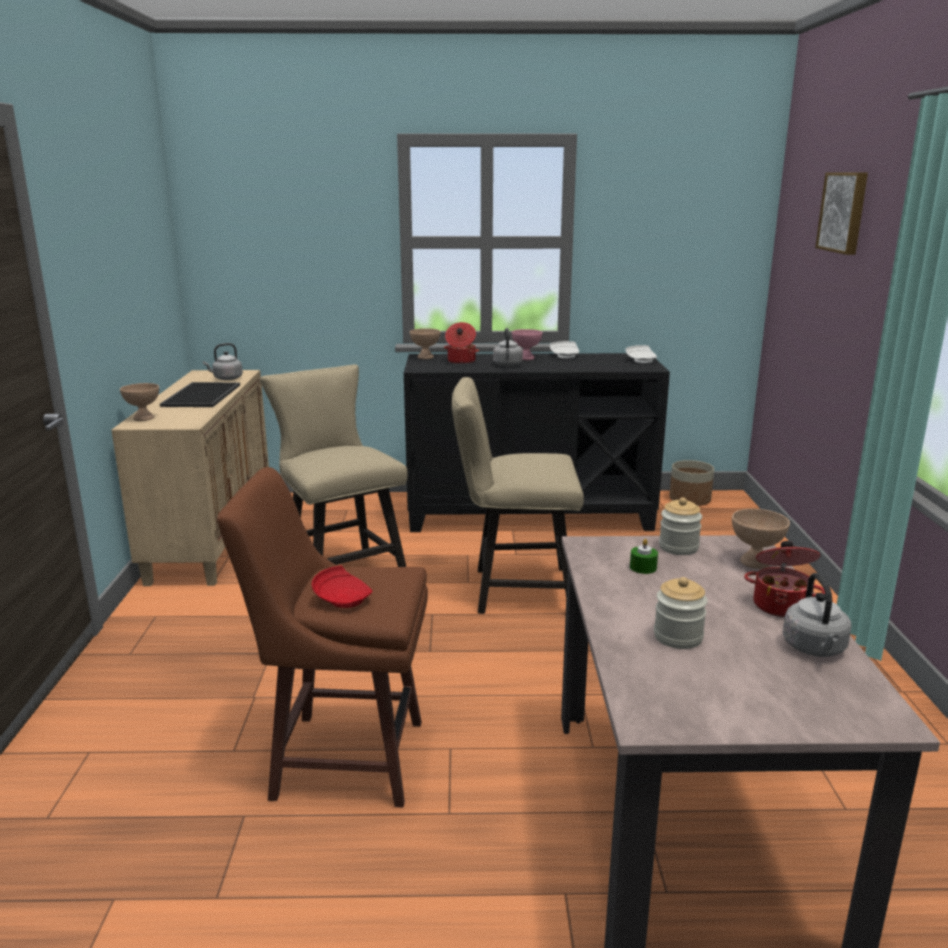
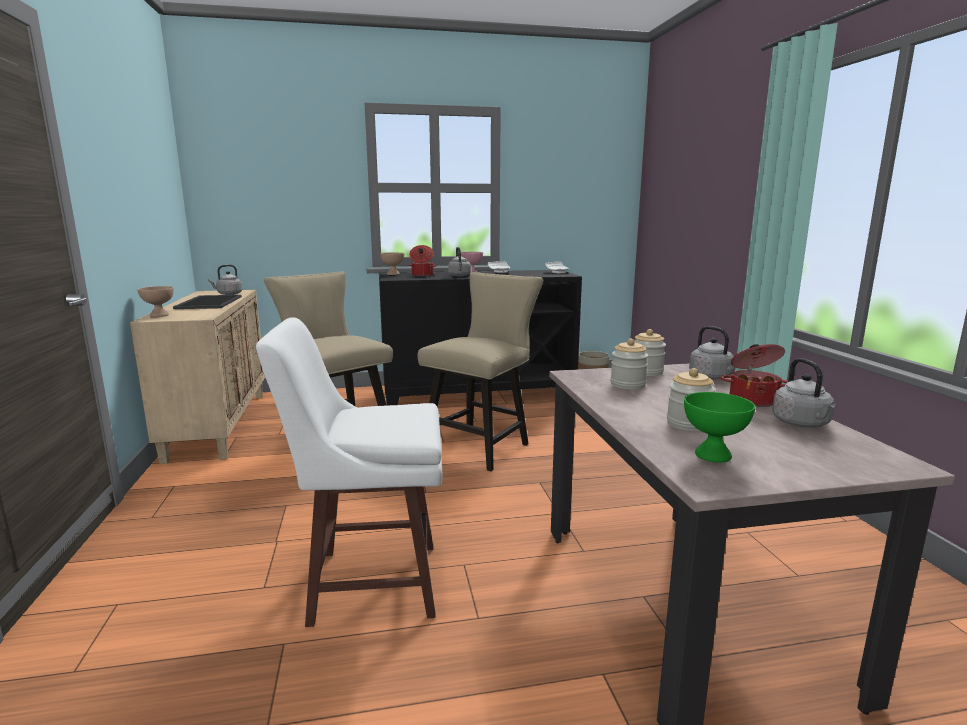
camera: 10 degrees left, 5 degrees down
(343, 598) = (373, 426): red plate -> none
(344, 758) = (370, 582): brown stool -> white stool
(513, 591) = (482, 445): beige chair -> beige chair turned 135 degrees clockwise
(643, 567) = (627, 385): green candle -> jar
(677, 684) = (712, 455): none -> green bowl
(756, 562) = (712, 377): beige bowl -> grey kettle
(844, 212) = (702, 152): picture -> none

